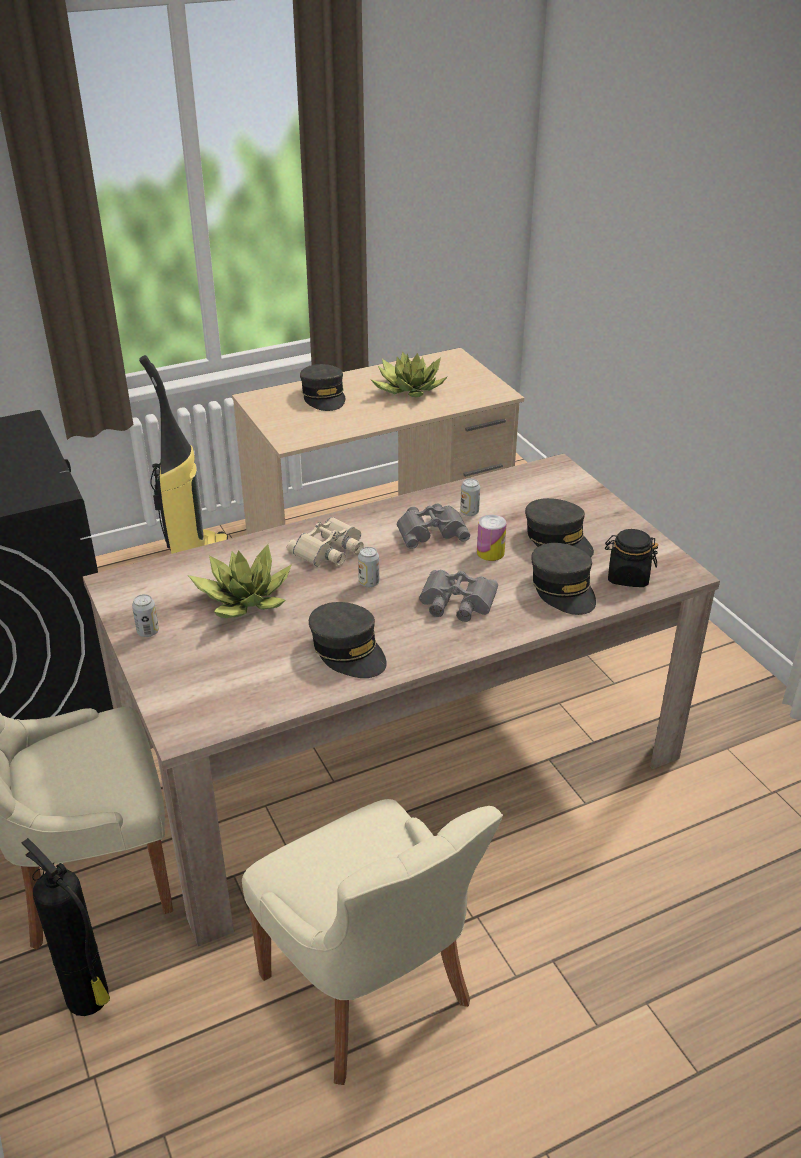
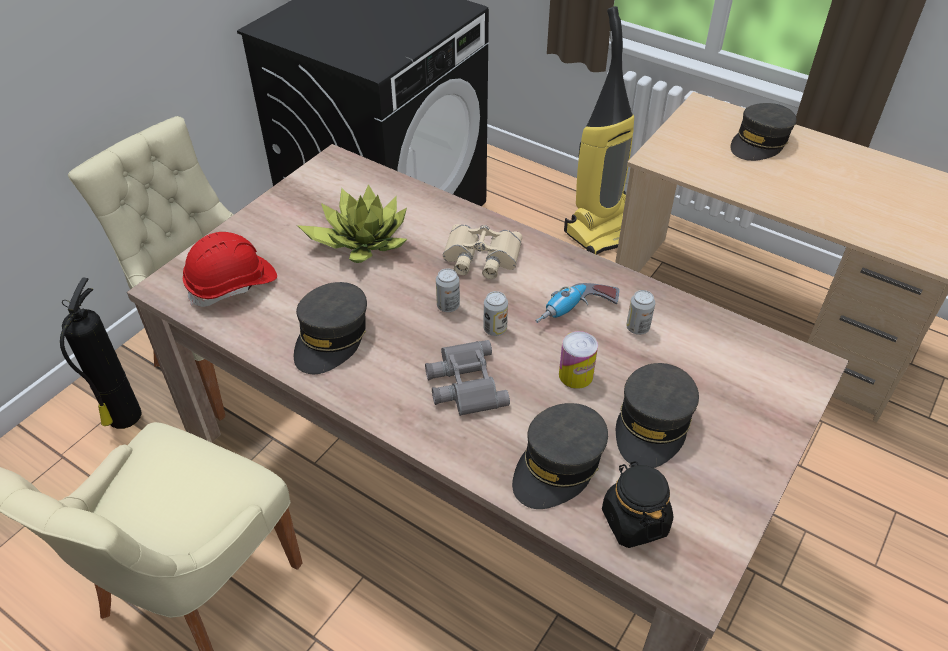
camera: 60 degrees right, 10 degrees up
(148, 632) = (282, 209): can -> can (495, 329)
(224, 689) = (232, 284): none -> red hard hat
(407, 389) = (848, 188): potted plant -> none
(431, 530) = (576, 313): grey binoculars -> power drill

